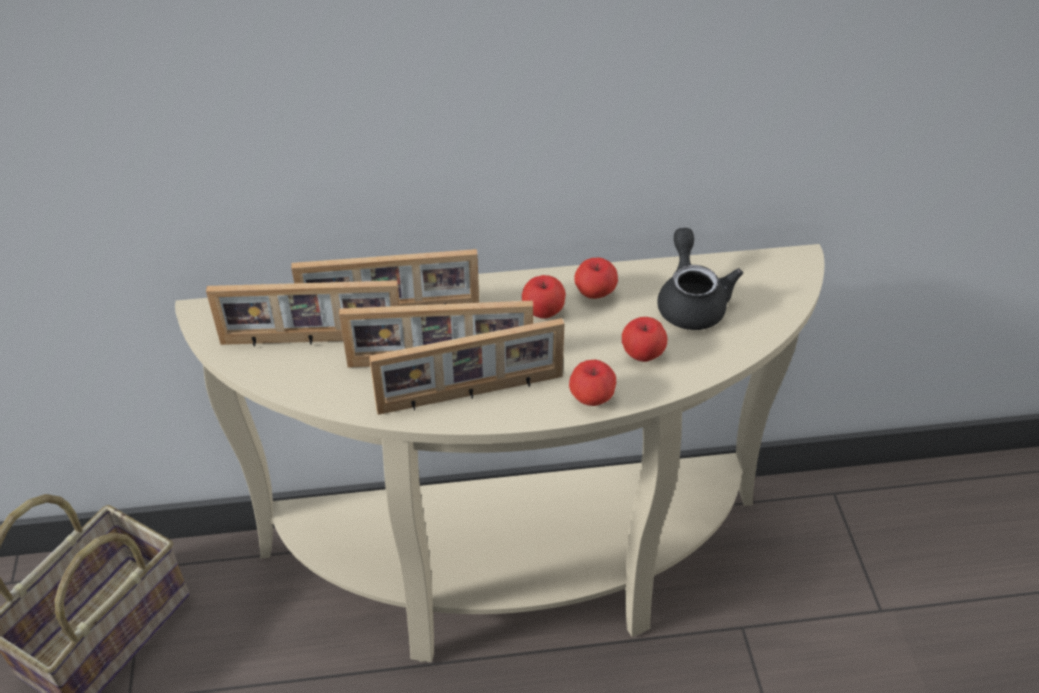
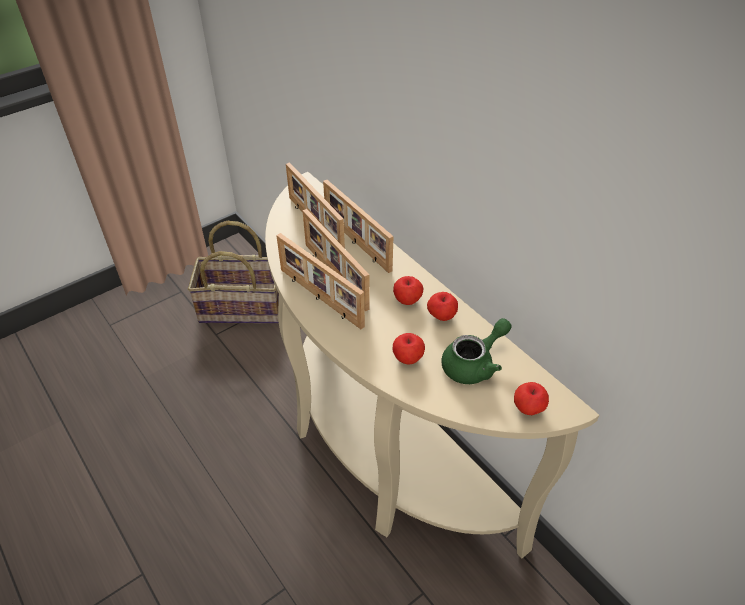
camera: 60 degrees right, 0 degrees up
(592, 398) = (353, 349): apple -> apple (528, 408)
(691, 301) = (474, 364): black teapot -> green teapot

